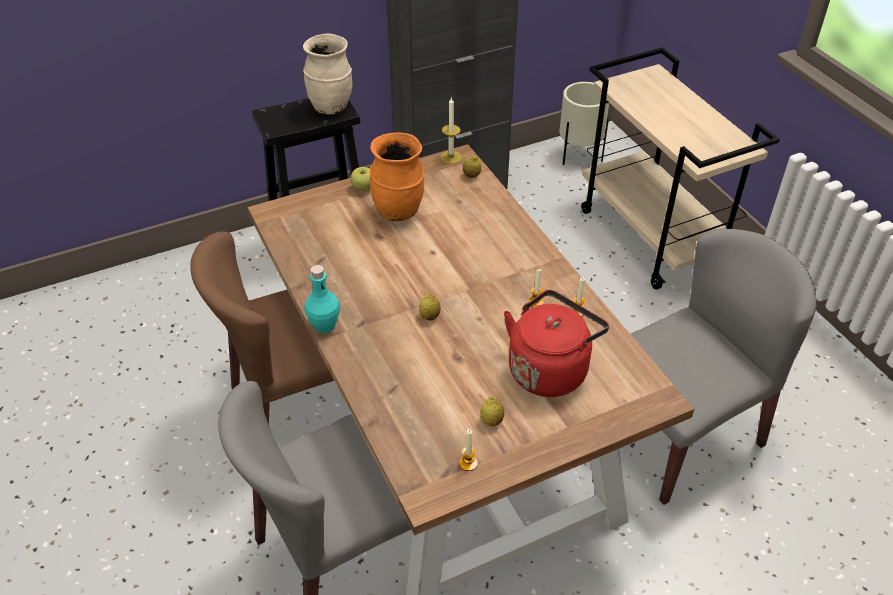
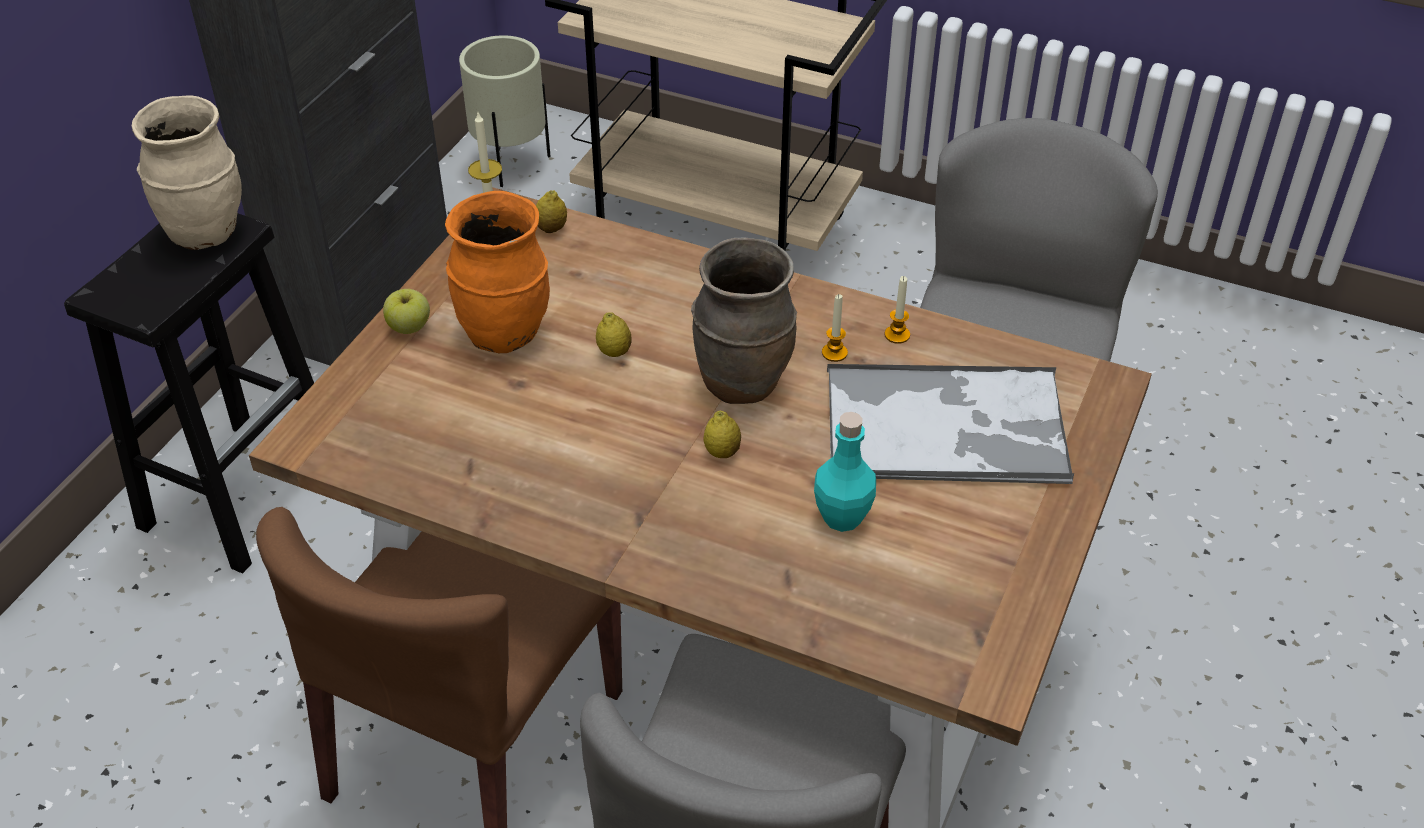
camera: 40 degrees left, 0 degrees up
(324, 325) = (589, 554): turquoise bottle -> turquoise bottle (842, 517)
(468, 463) = (991, 606): candle -> none
(476, 291) = (742, 382): none -> brown vase
(491, 421) = (956, 535): lemon -> lemon (614, 352)
(550, 369) = (947, 426): red kettle -> tray

